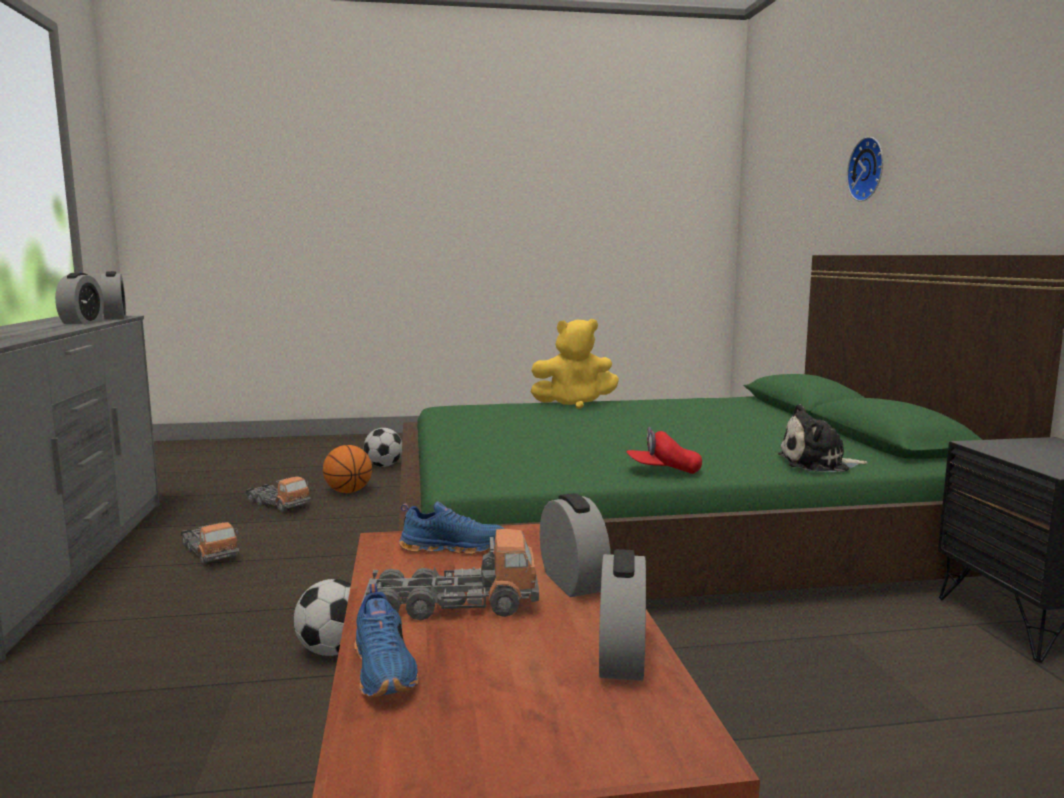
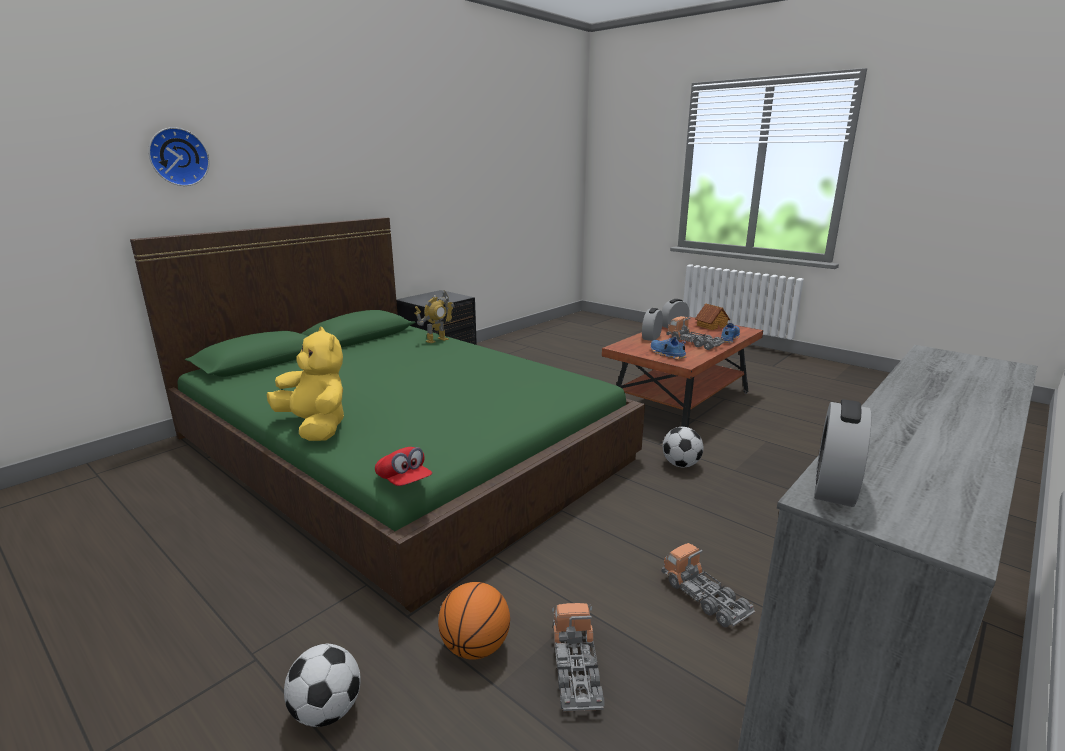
camera: 130 degrees left, 10 degrees up
(82, 322) = (881, 454): alarm clock -> none
(210, 553) = (704, 597): toy truck -> toy truck turned 45 degrees counterclockwise
(532, 733) = (711, 326): none -> toy house
(663, 471) = (500, 358): red cap -> red cap (404, 481)
(818, 464) = (437, 340): plush toy -> toy robot

